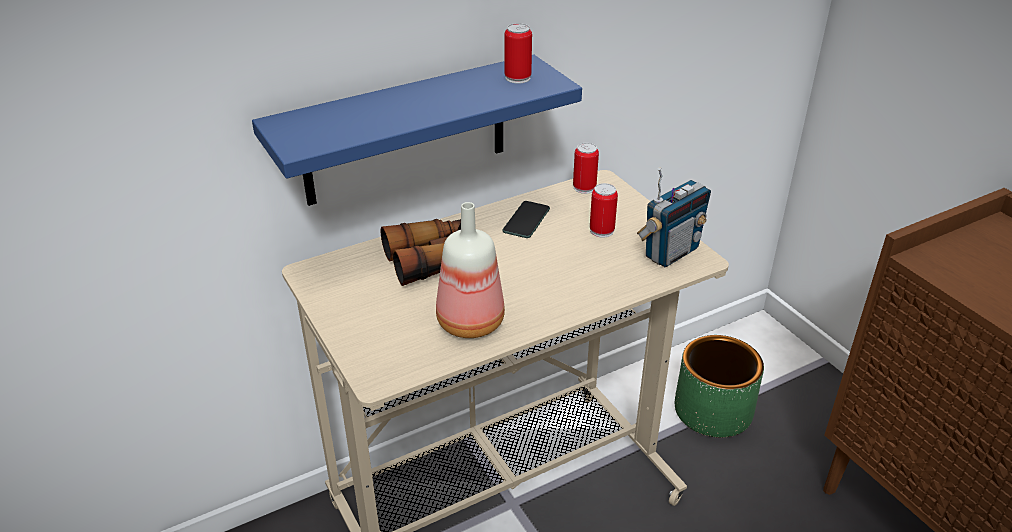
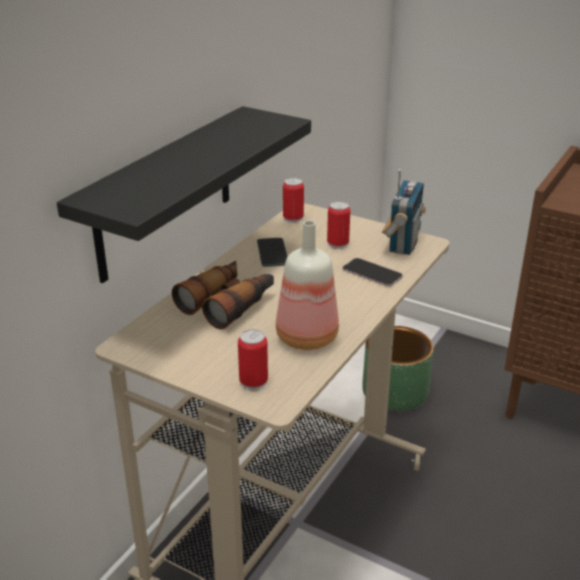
camera: 30 degrees left, 5 degrees down
(405, 131) = (165, 193): blue shelf -> black shelf
(517, 78) = (253, 123): can -> can (253, 382)
(604, 275) = (372, 273): none -> phone

